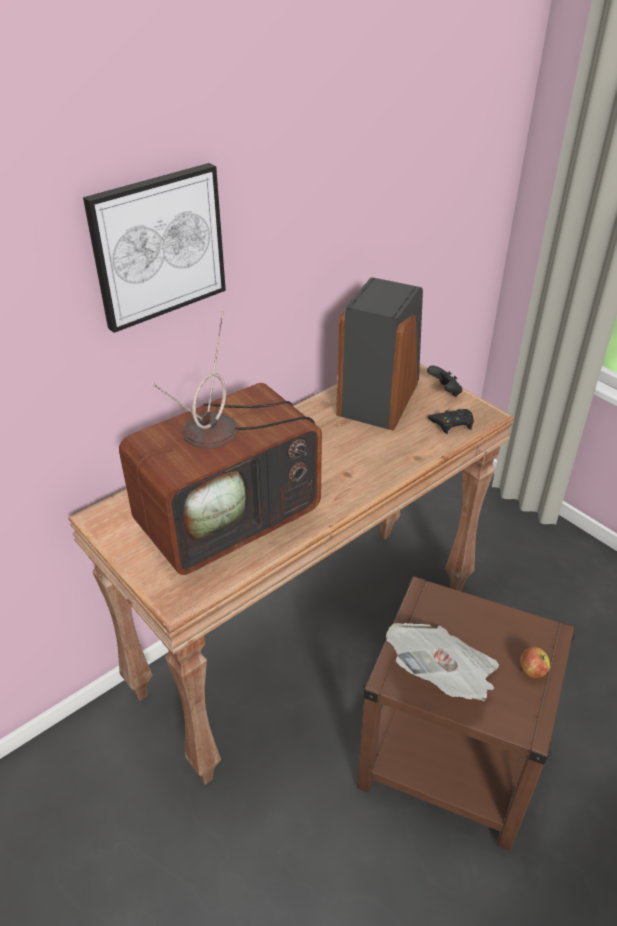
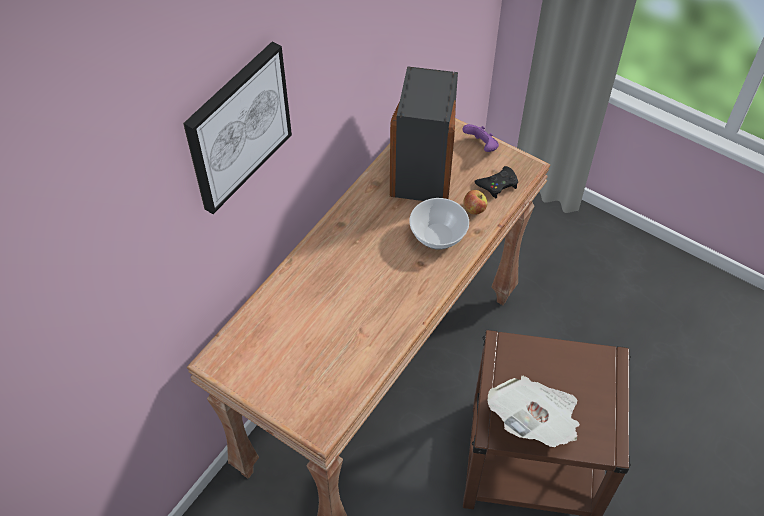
camera: 15 degrees left, 15 degrees up
(230, 516) = (333, 332): television -> none
(373, 455) = (437, 237): none -> bowl
(444, 392) = (481, 146): black game controller -> purple game controller
(532, 670) = (603, 397): apple -> apple (474, 209)

